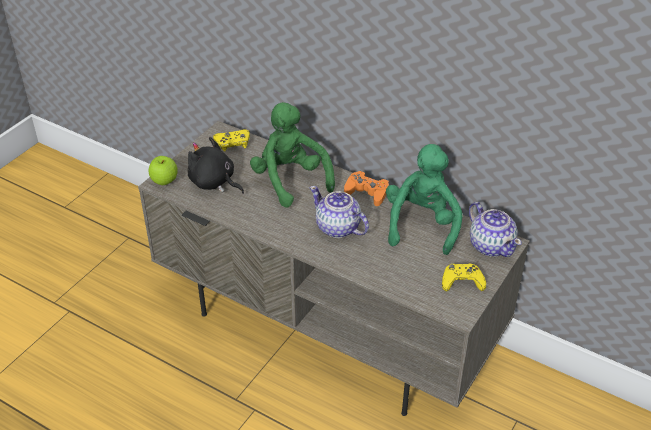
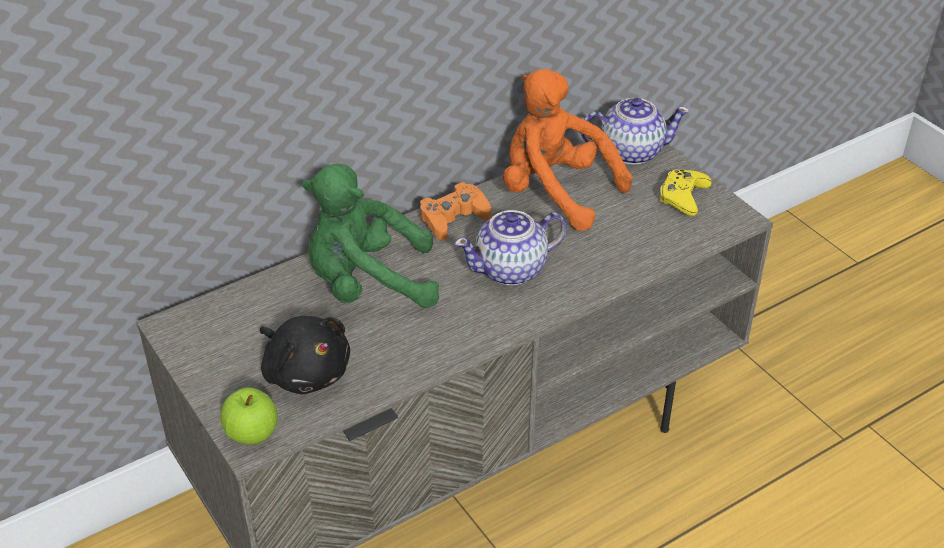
camera: 65 degrees left, 0 degrees up
(214, 182) = (305, 372): black plush toy -> black plush toy turned 105 degrees counterclockwise
(233, 143) = (218, 321): yellow game controller -> none
(422, 225) = (555, 192): green plush toy -> orange plush toy

